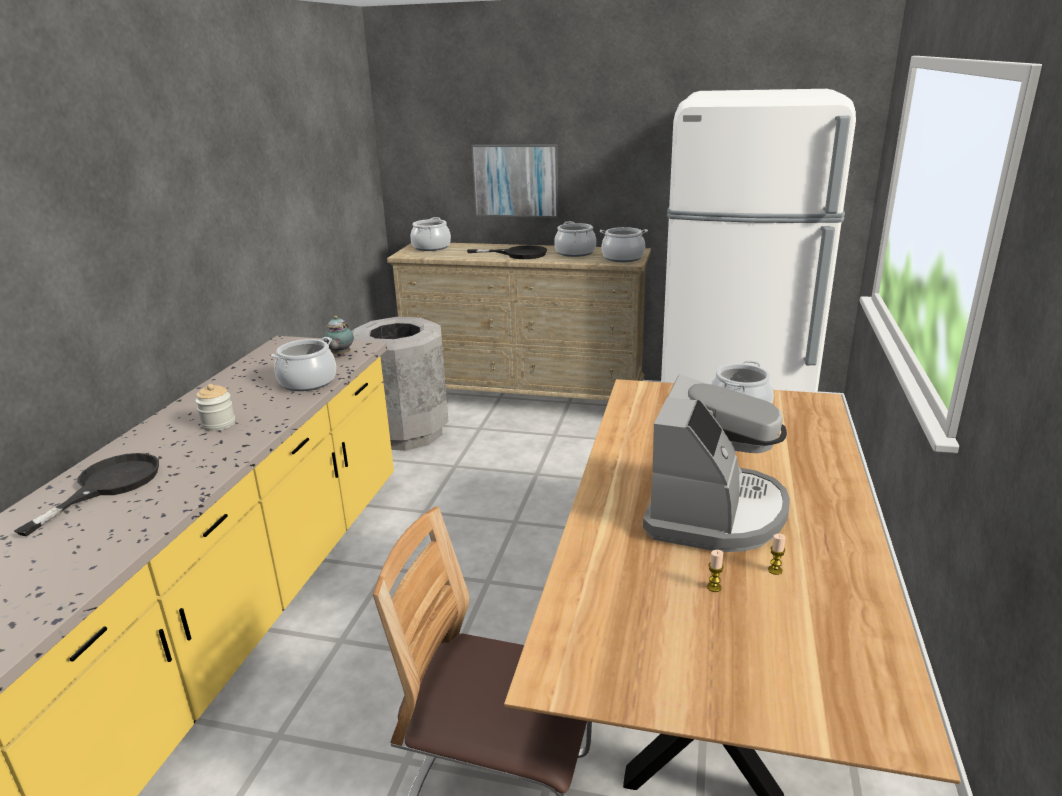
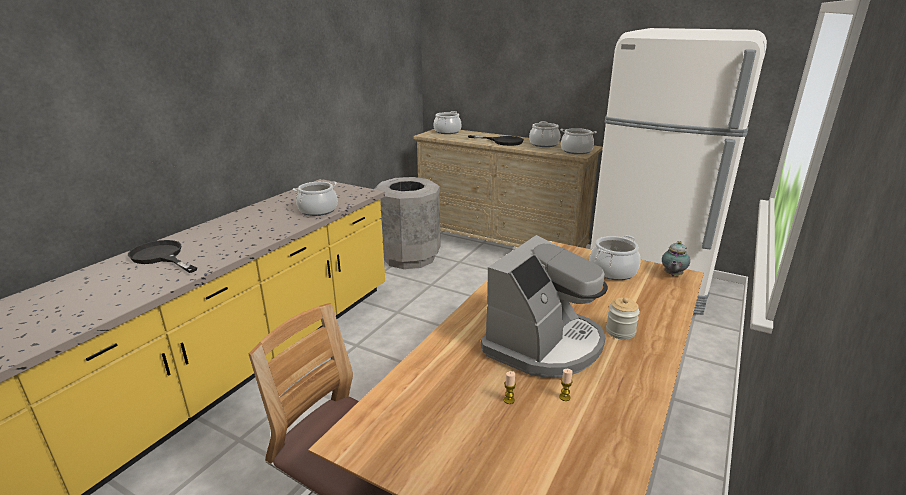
camera: 15 degrees right, 0 degrees up
(108, 485) = (161, 257): black frying pan -> black frying pan turned 90 degrees counterclockwise
(218, 424) = (247, 229): jar -> jar (620, 332)
(340, 355) = (349, 196): teapot -> teapot (672, 275)
(516, 180) = (510, 89): picture -> none

